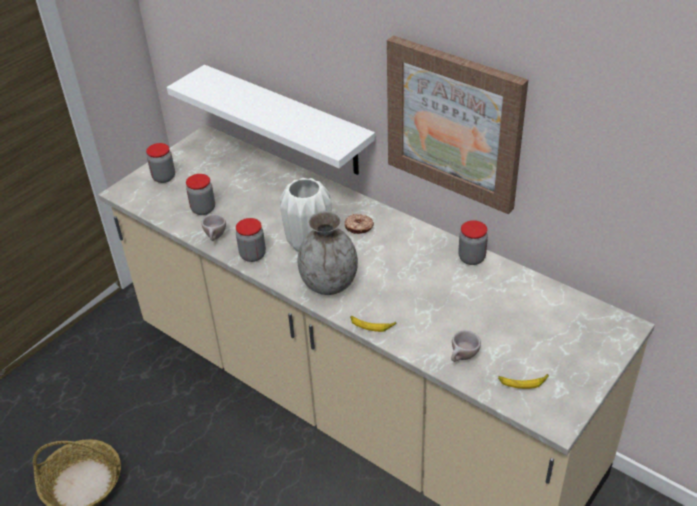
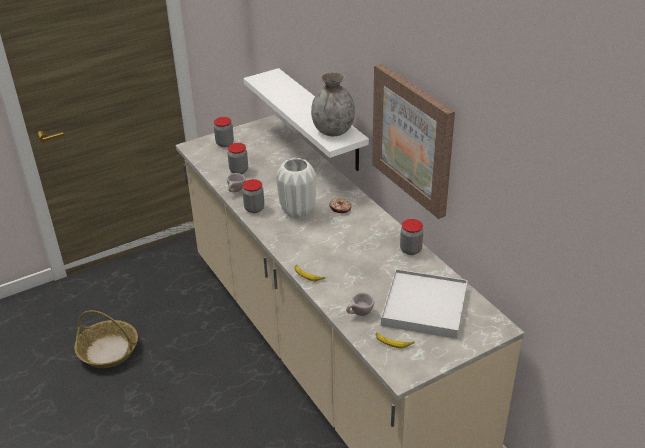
camera: 20 degrees right, 5 degrees down
(329, 284) = (295, 241): grey vase -> grey vase (333, 131)
(530, 326) = (424, 307): none -> white tray

